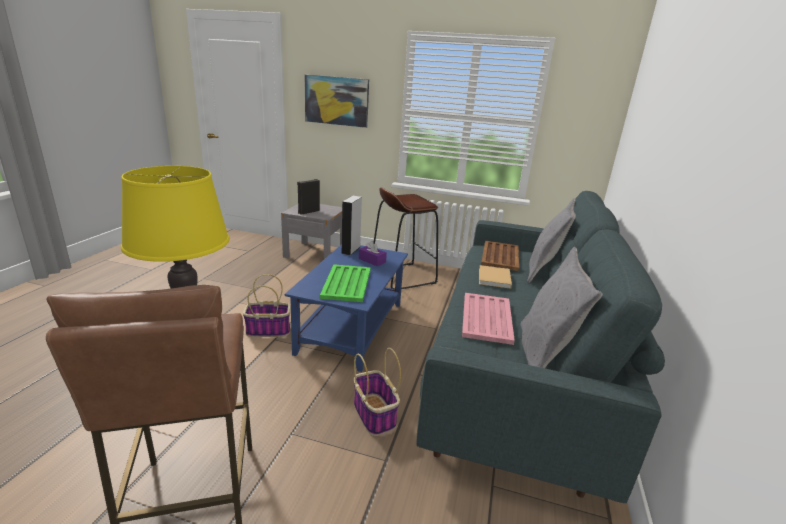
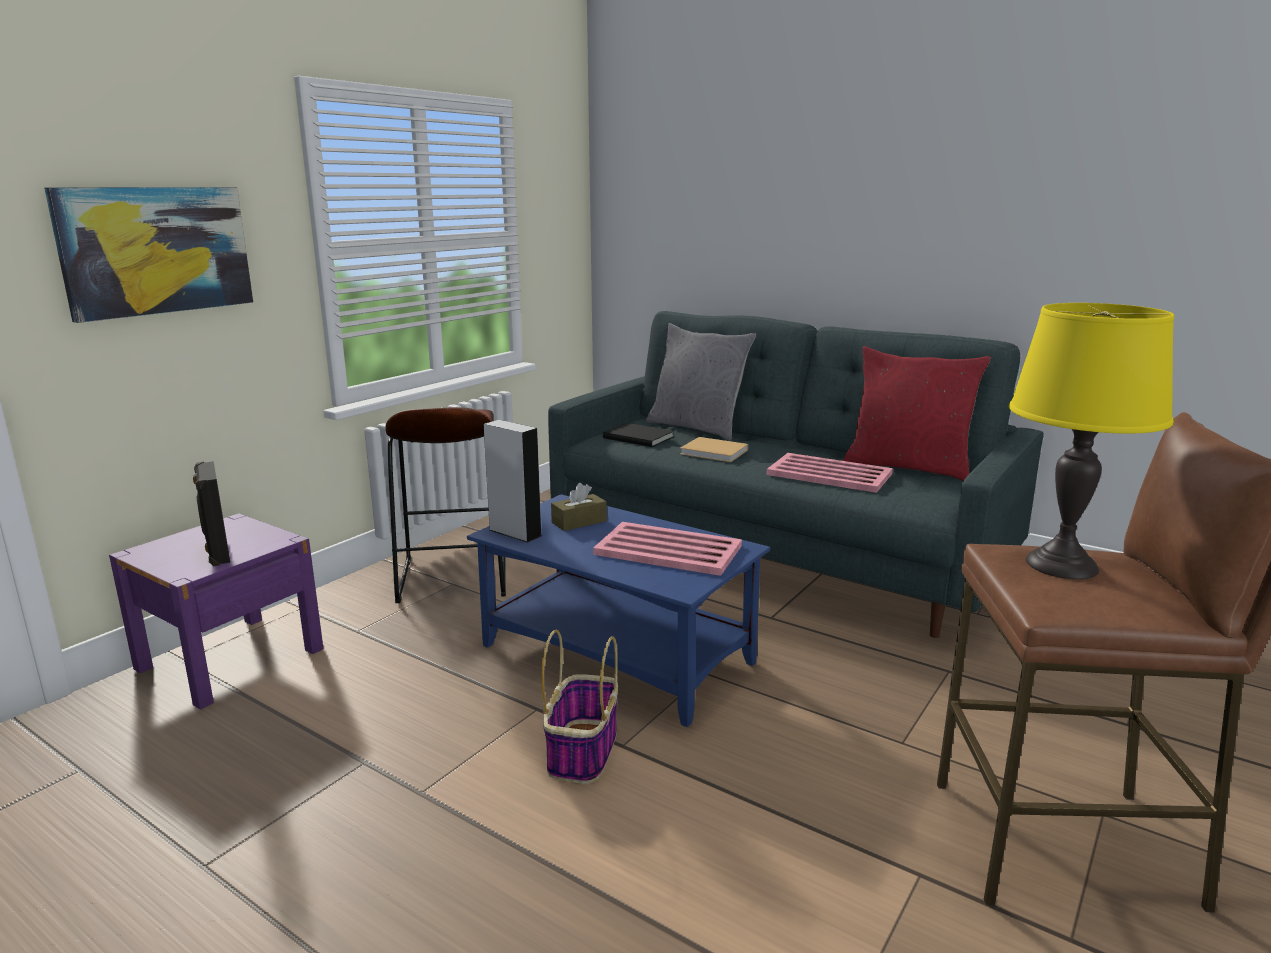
camera: 70 degrees left, 5 degrees down
(315, 253) = (230, 659): grey nightstand -> purple nightstand
(346, 284) = (669, 550): green tray -> pink tray
(372, 260) = (579, 522): purple tissue box -> brown tissue box
(375, 415) = (861, 666): basket -> none
(500, 256) = (638, 437): brown tray -> black book
(544, 354) = (908, 467): grey pillow -> red pillow

